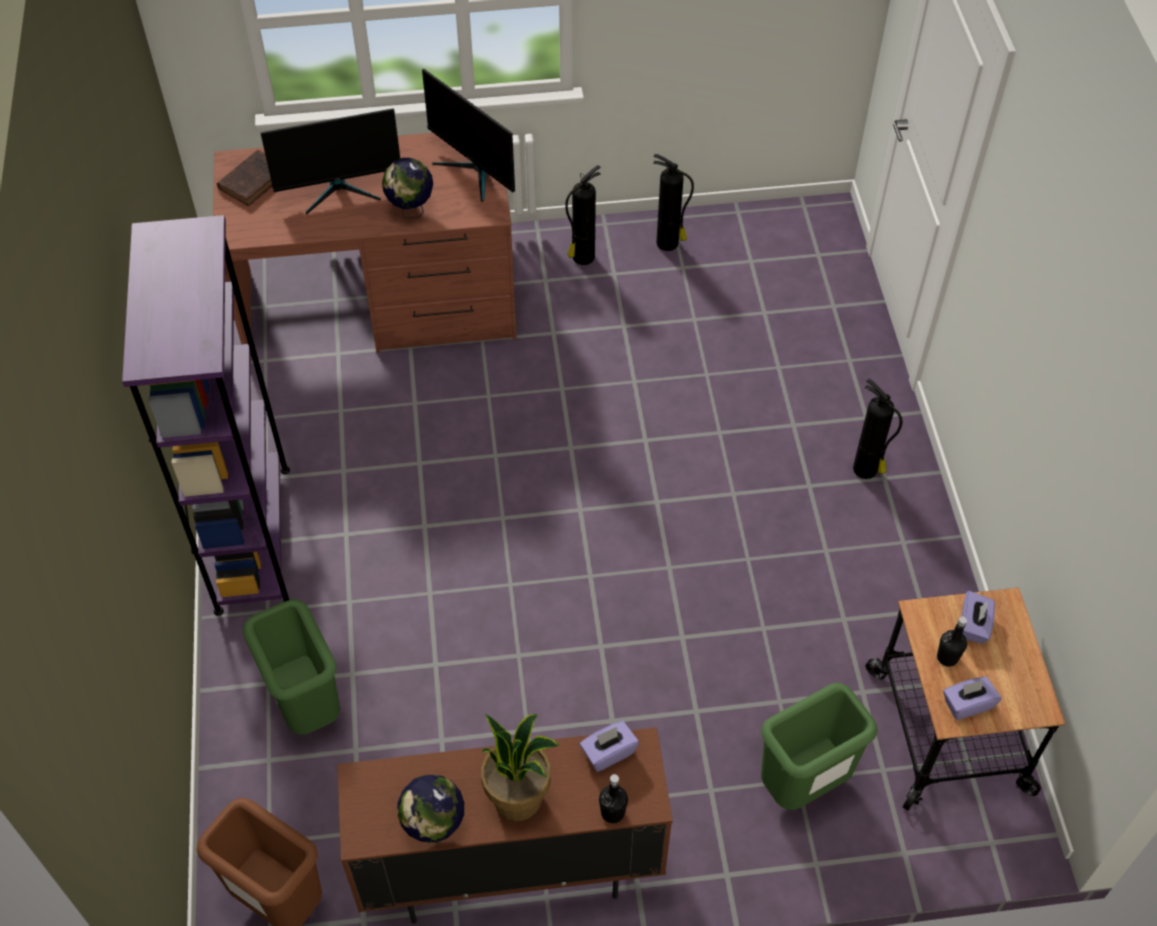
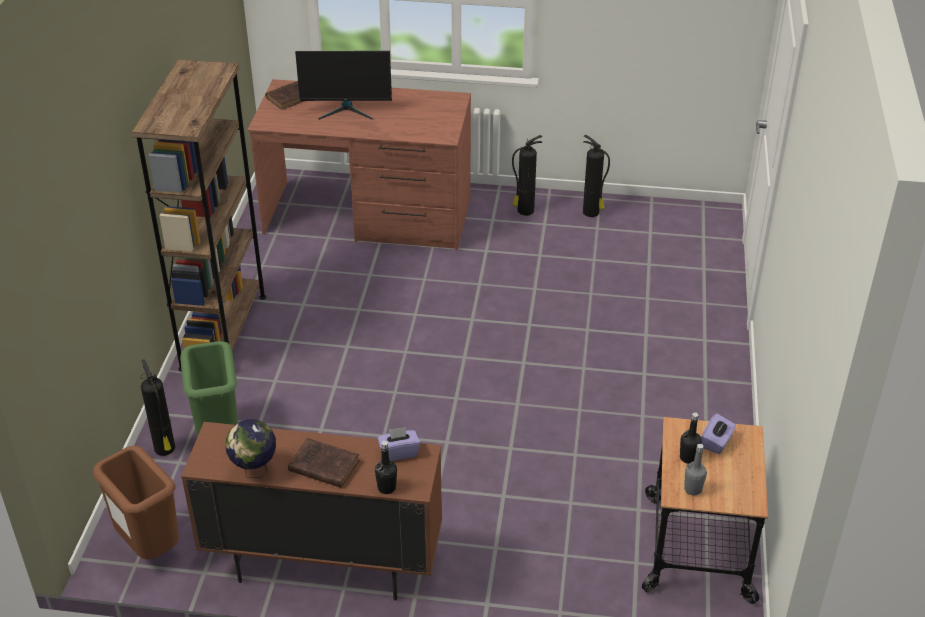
camera: 15 degrees right, 15 degrees down
(253, 538) = (223, 332): purple bookcase -> brown bookcase
(411, 211) = (390, 128): globe -> none
(474, 171) = (444, 113): monitor -> none
(519, 798) = (322, 466): potted plant -> brown book
(803, 786) = (569, 560): green trash can -> none
(866, 470) = (692, 372): fire extinguisher -> fire extinguisher (165, 449)
(967, 704) = (693, 489): purple tissue box -> grey bottle

